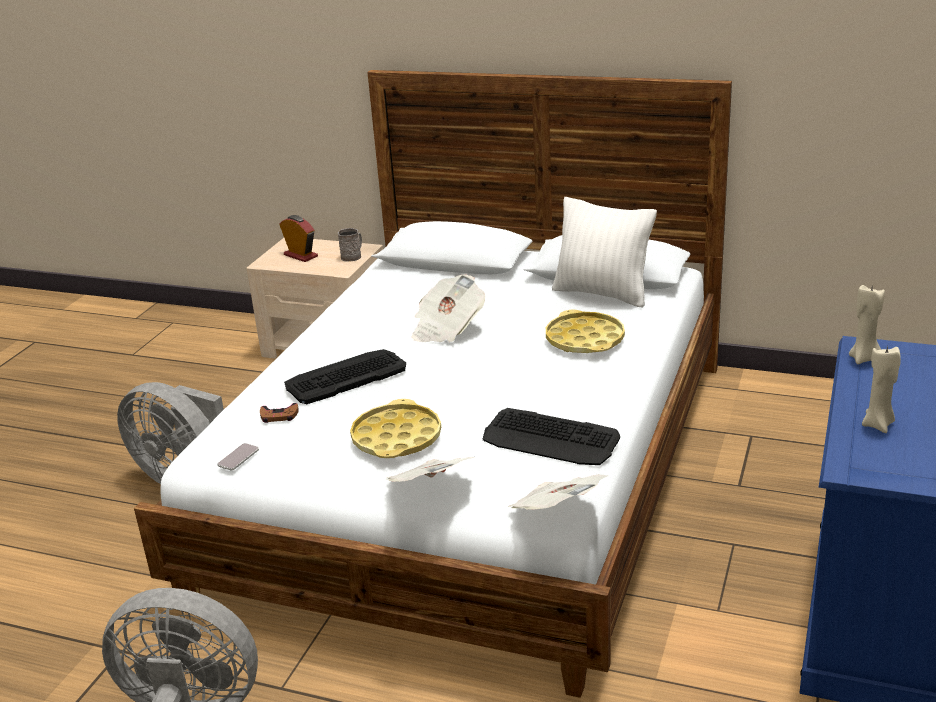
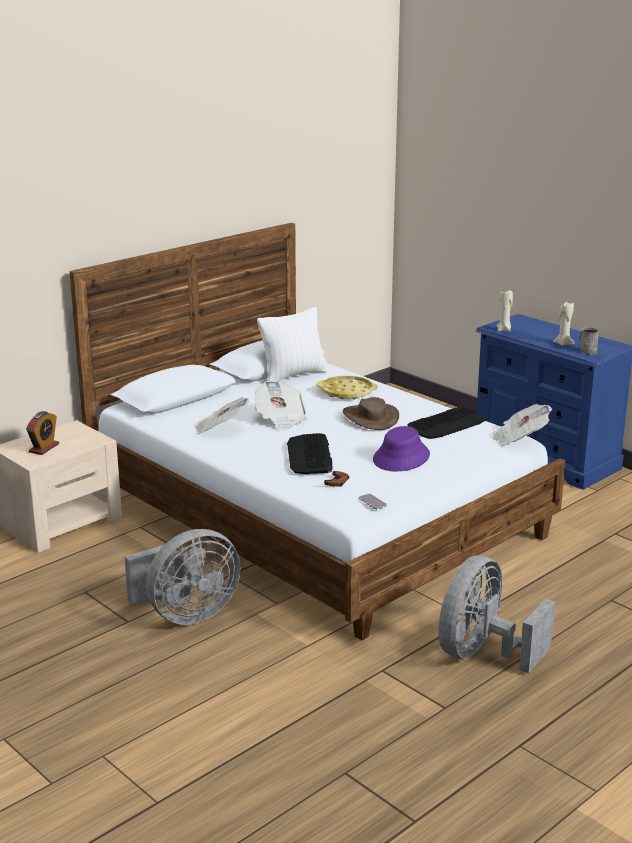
camera: 65 degrees left, 5 degrees down
(300, 255) = (44, 448): alarm clock -> alarm clock turned 135 degrees clockwise
(353, 256) = (80, 432): grey mug -> grey mug (586, 350)
(396, 438) = (401, 458): yellow tray -> purple hat
(431, 489) = (466, 460): newspaper -> newspaper (220, 429)
(513, 379) = (370, 417): none -> brown hat

